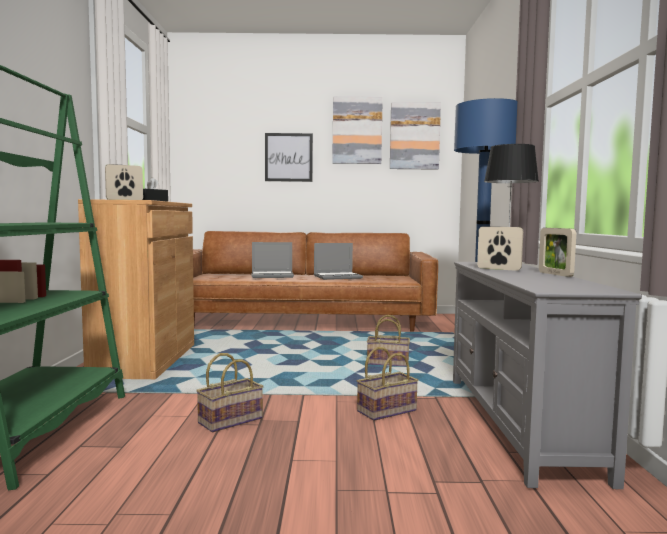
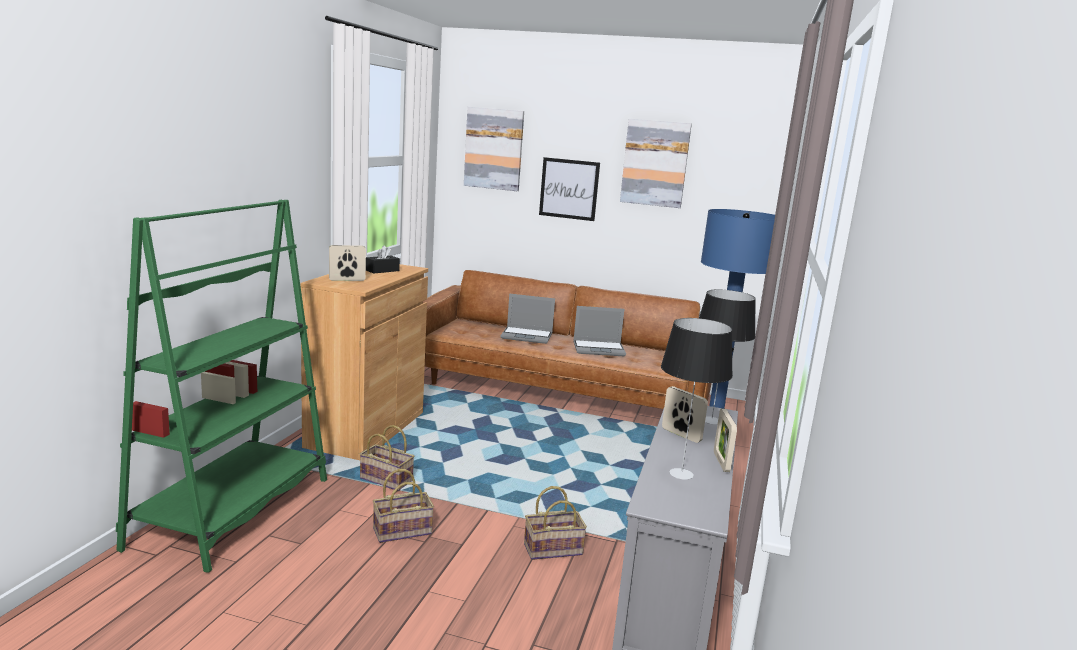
camera: 15 degrees right, 10 degrees up
(389, 363) = (606, 478): basket -> basket (388, 480)
(414, 136) = (728, 176): picture -> picture (494, 149)
(537, 279) = (680, 473): none -> table lamp

